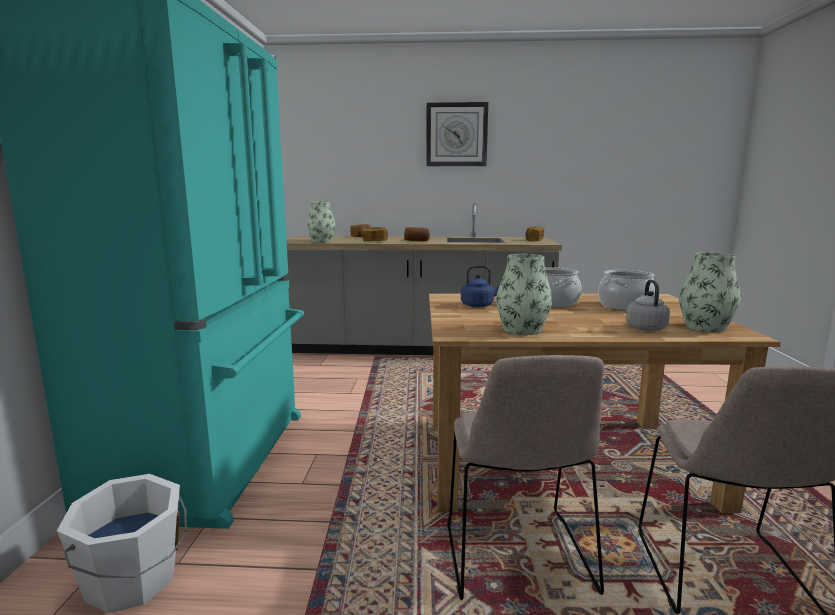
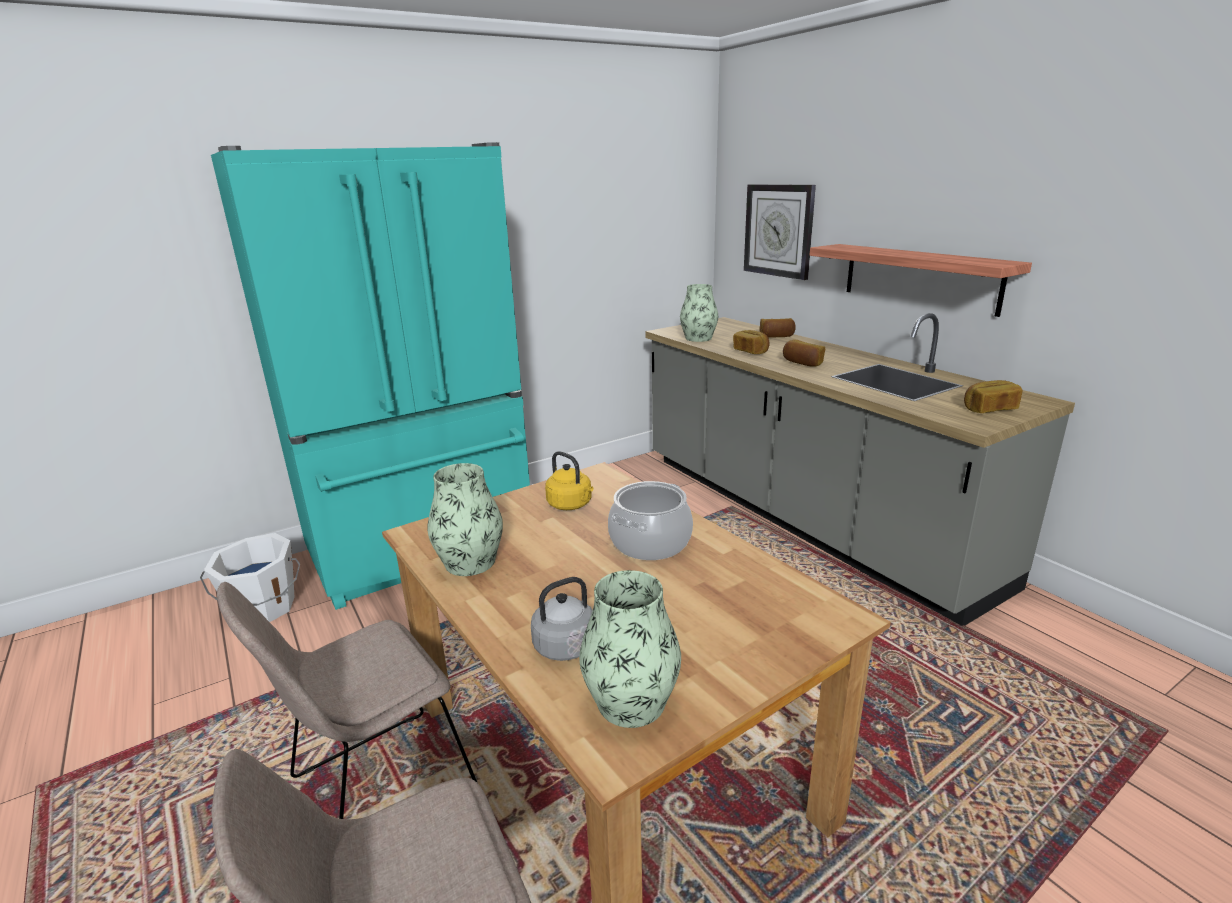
camera: 55 degrees right, 10 degrees up
(450, 188) = (919, 277): none -> shelf
(456, 134) = (943, 181): wall clock -> wall clock (779, 230)
(479, 305) = (571, 505): blue kettle -> yellow kettle
(625, 306) = (705, 601): cooking pot -> none

